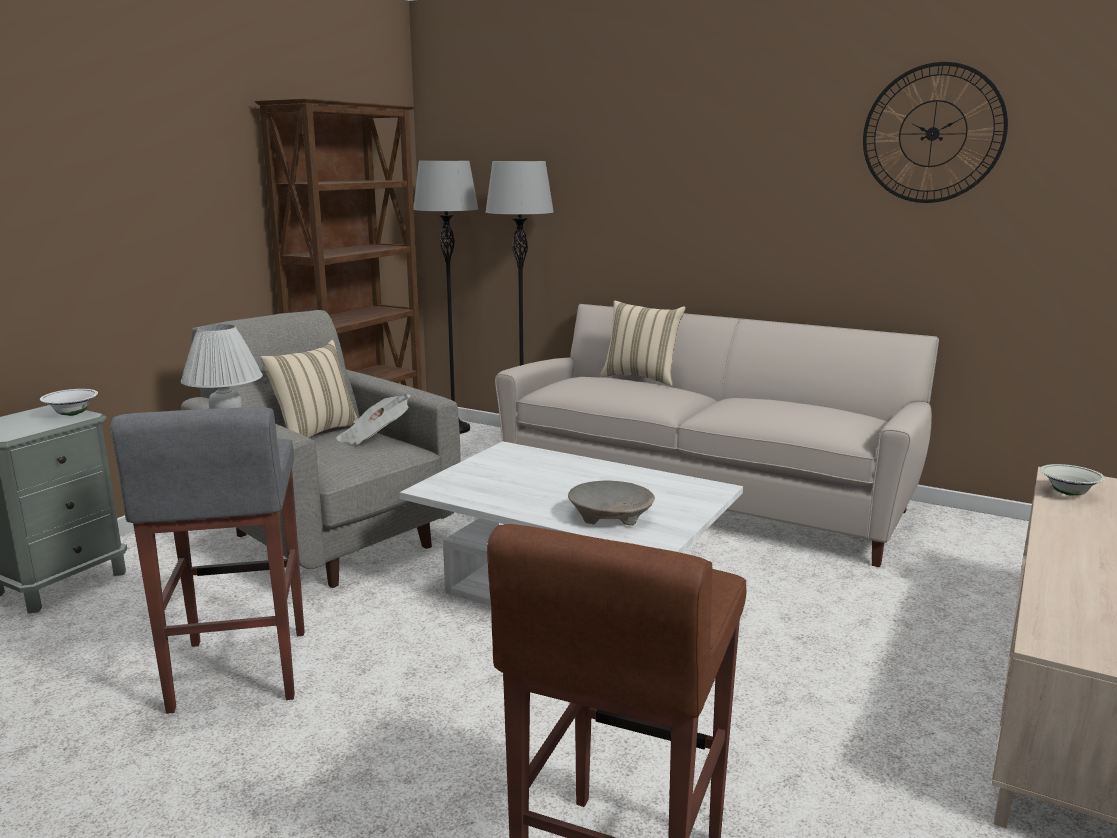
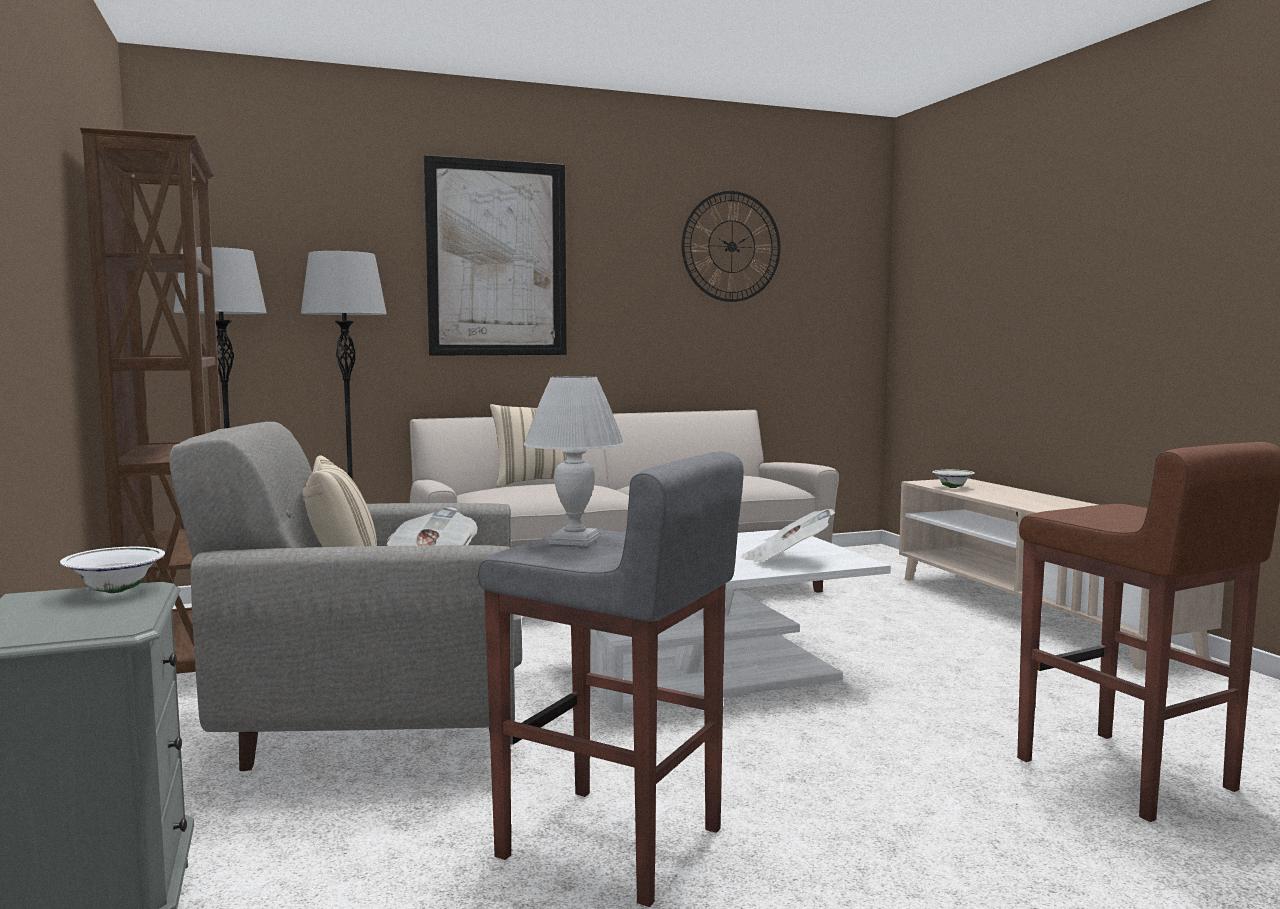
camera: 50 degrees left, 10 degrees down
(610, 515) = (786, 560): beige bowl -> newspaper
(662, 157) = (497, 258): none -> picture

